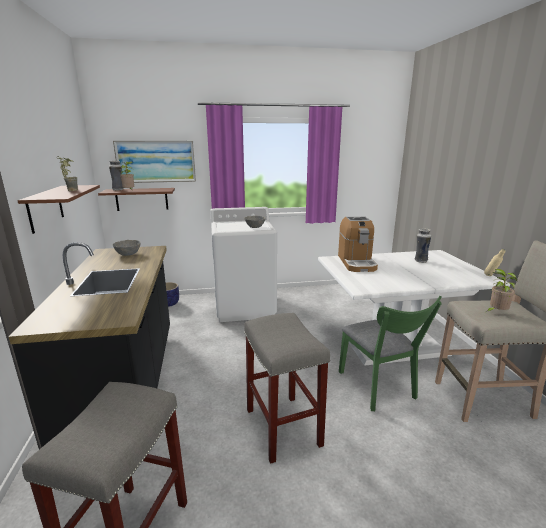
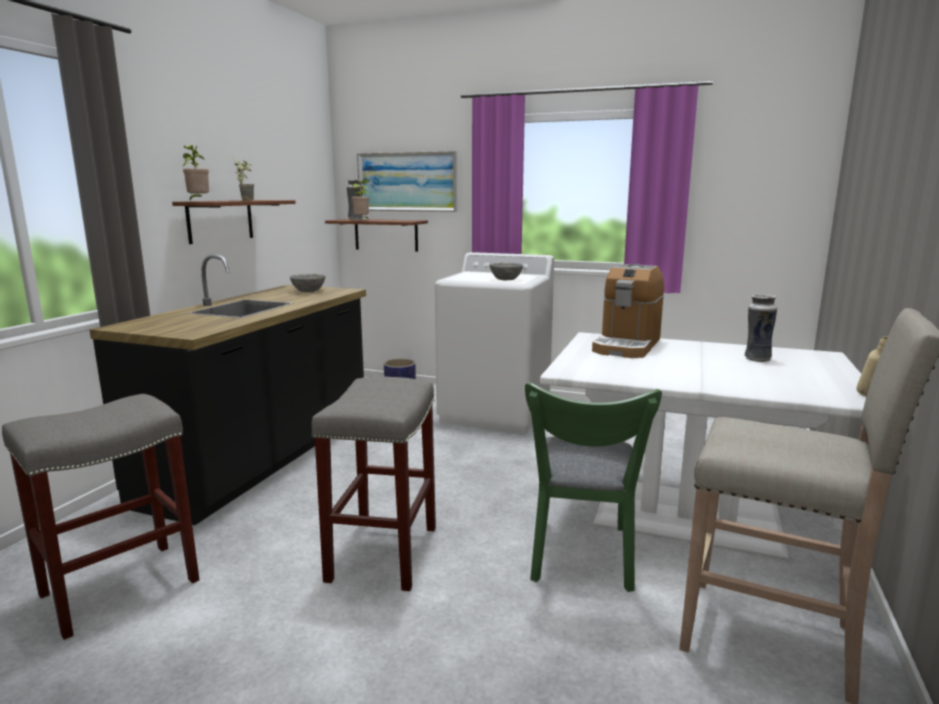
camera: 30 degrees right, 5 degrees down
(496, 312) = (776, 443): potted plant -> potted plant (198, 201)

